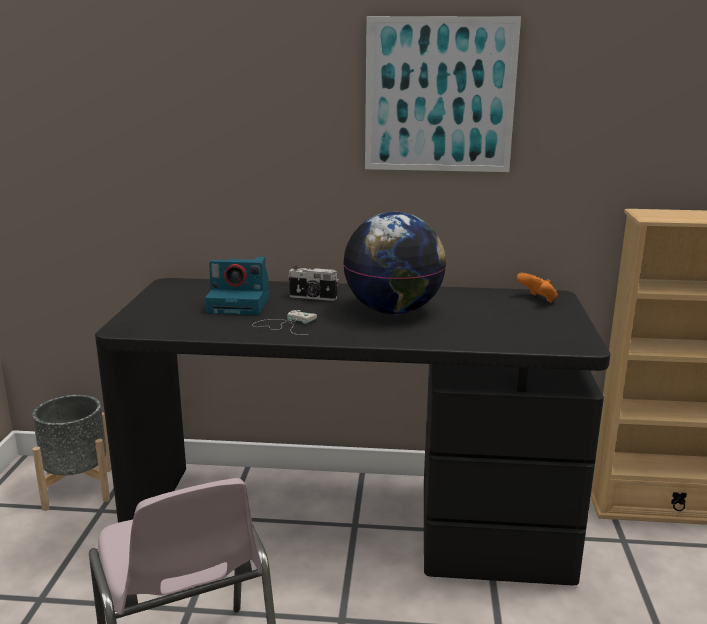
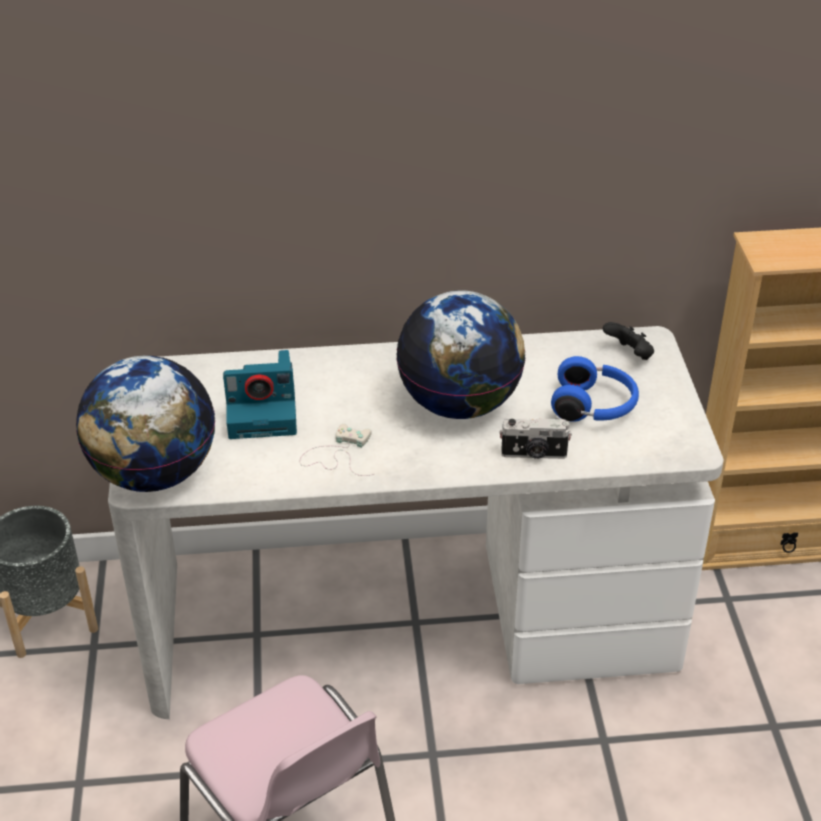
camera: 10 degrees left, 20 degrees up
(138, 323) = (154, 474): none -> globe
(313, 298) = (350, 385): camera -> camera (534, 454)
(352, 522) = (411, 618): black desk -> white desk
(439, 95) = (499, 115): picture -> none
(503, 320) = (594, 406): none -> blue headphones
(537, 300) = (629, 355): orange game controller -> black game controller

